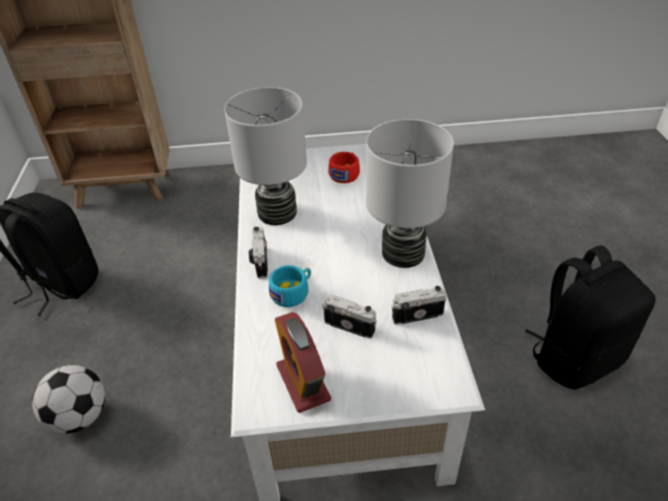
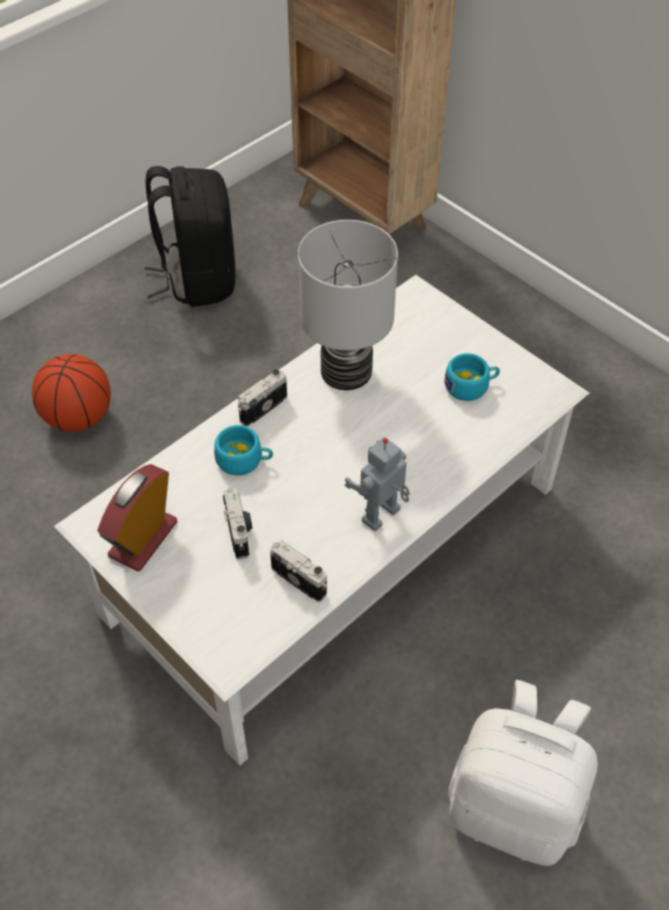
camera: 50 degrees right, 10 degrees up
(80, 417) = (79, 418): football -> basketball
(345, 174) = (471, 385): red cup -> turquoise cup
(403, 253) = (382, 517): grey table lamp -> toy robot
(575, 357) = (514, 808): black backpack -> white backpack

